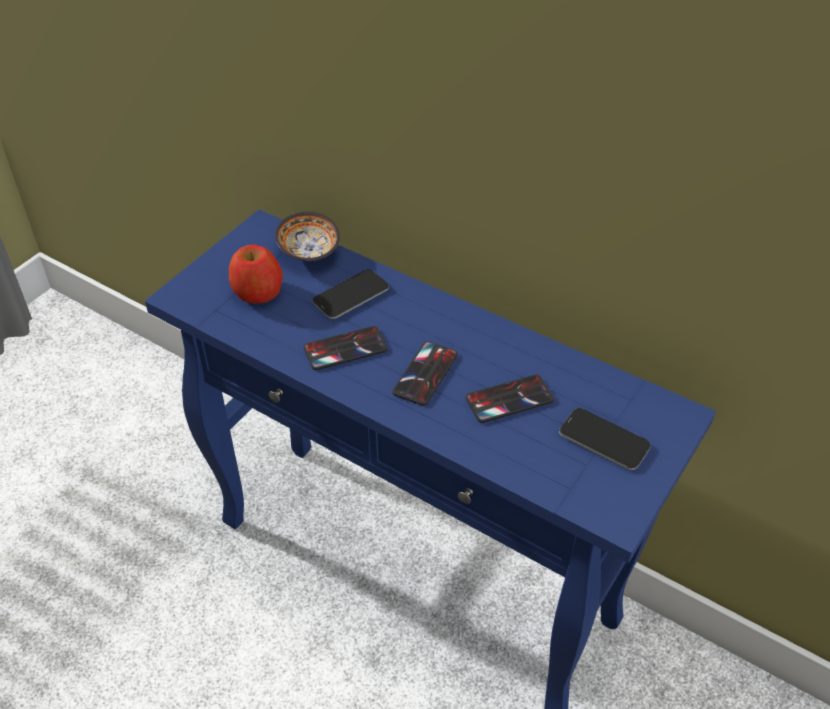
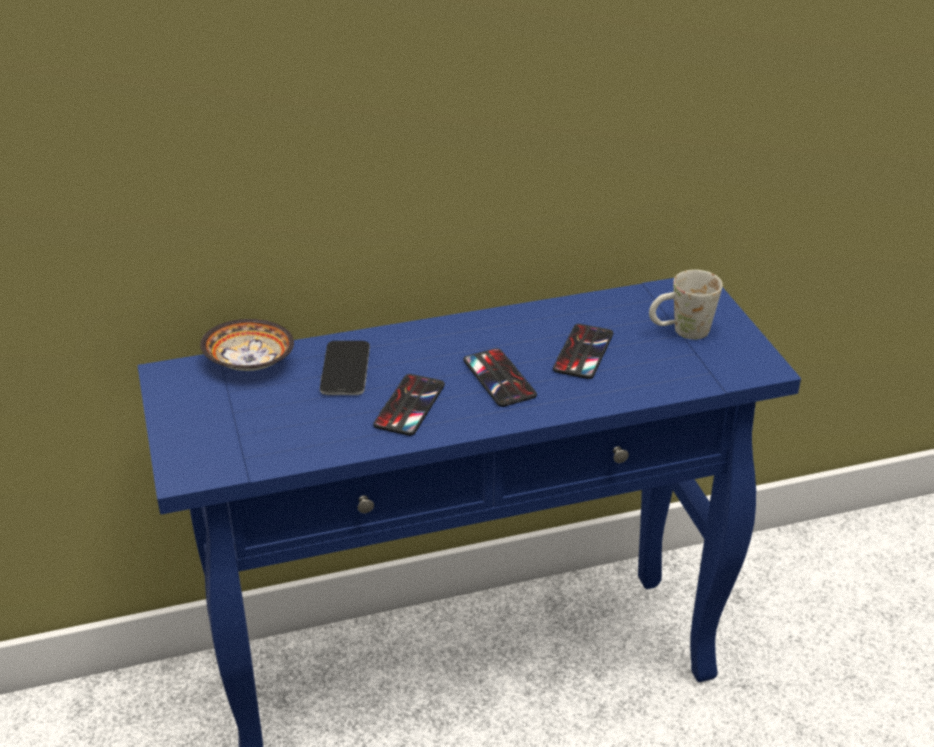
camera: 50 degrees left, 10 degrees down
(257, 291) = (257, 419): apple -> none
(604, 440) = (680, 332): phone -> white mug

